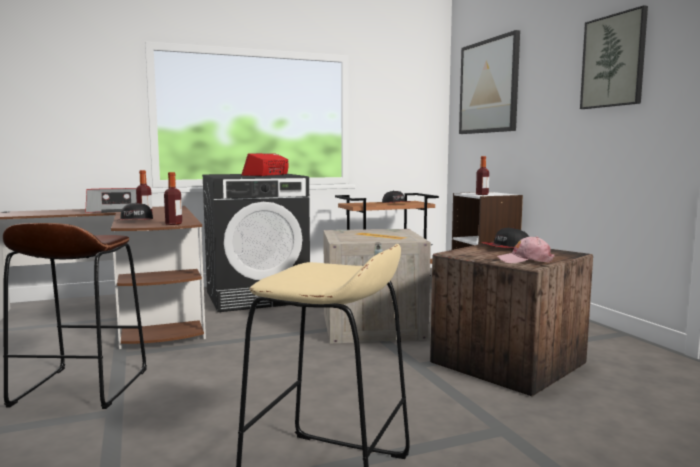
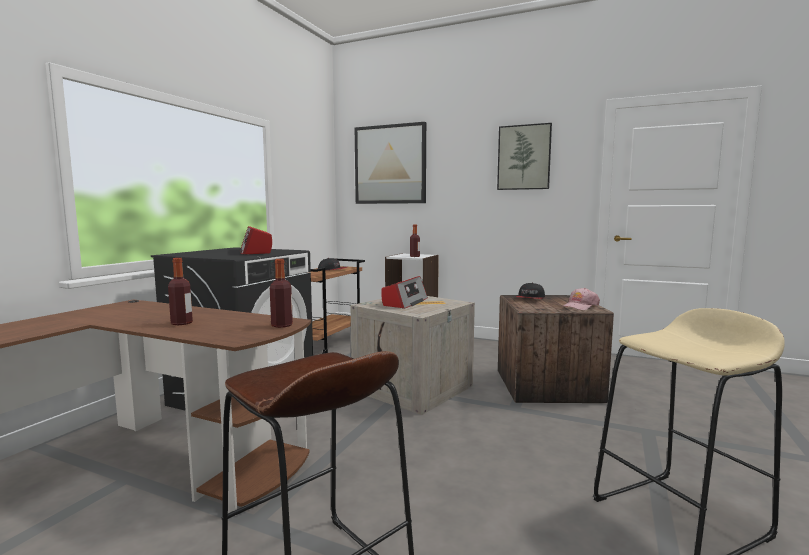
camera: 45 degrees left, 0 degrees up
(117, 210) = (74, 321): radio -> radio (404, 302)
(136, 221) = (210, 331): cap -> none

